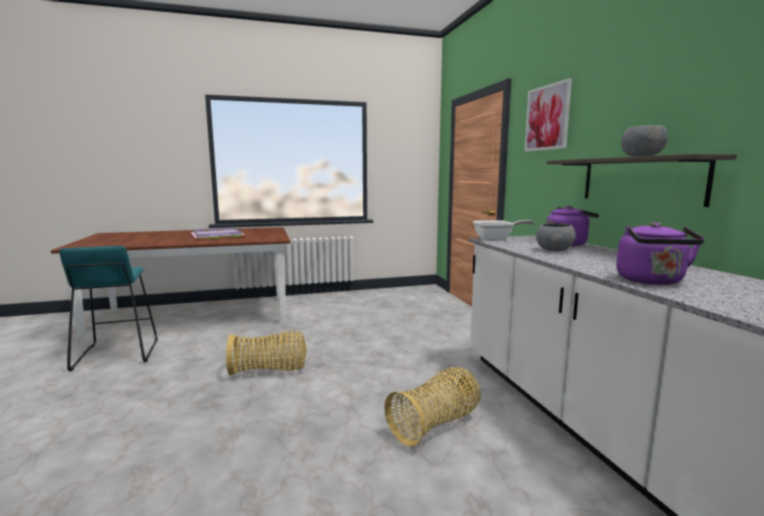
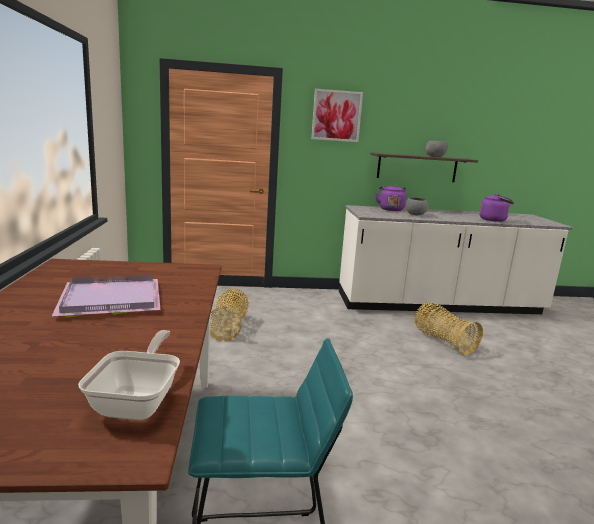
camera: 80 degrees left, 5 degrees up
(269, 370) = (355, 400): basket -> basket (229, 327)
(496, 239) = (370, 214): frying pan -> frying pan (139, 401)

